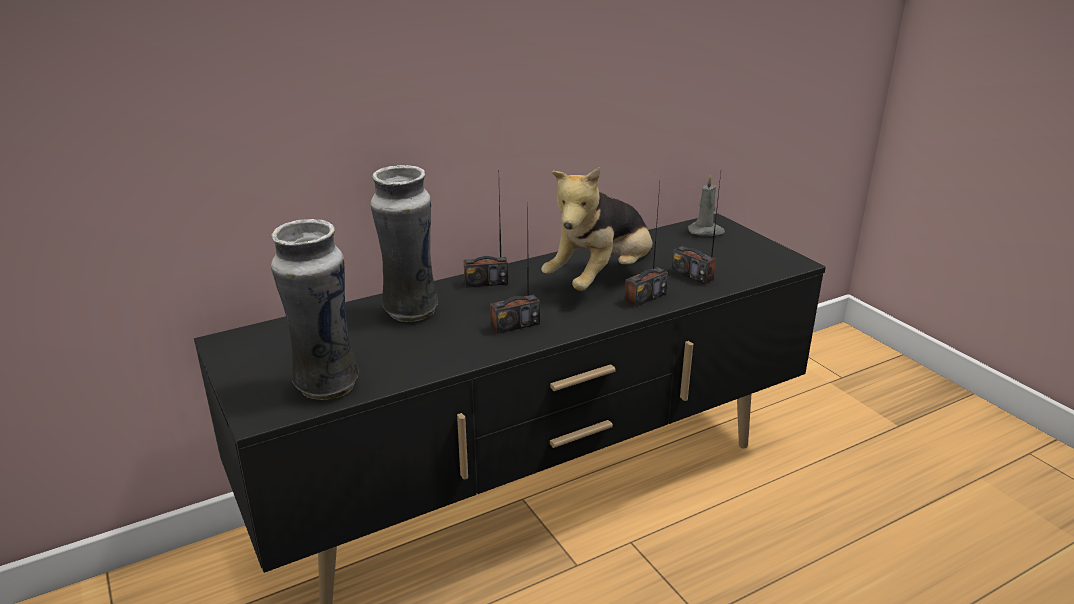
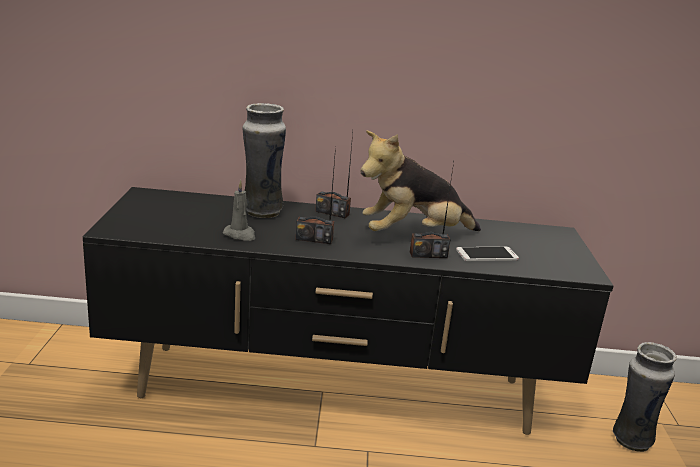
camera: 30 degrees right, 5 degrees down
(325, 386) = (160, 229): vase -> vase (630, 440)
(692, 275) = (486, 255): radio -> phone
(706, 231) = (543, 234): grey candle -> grey candle (240, 235)

